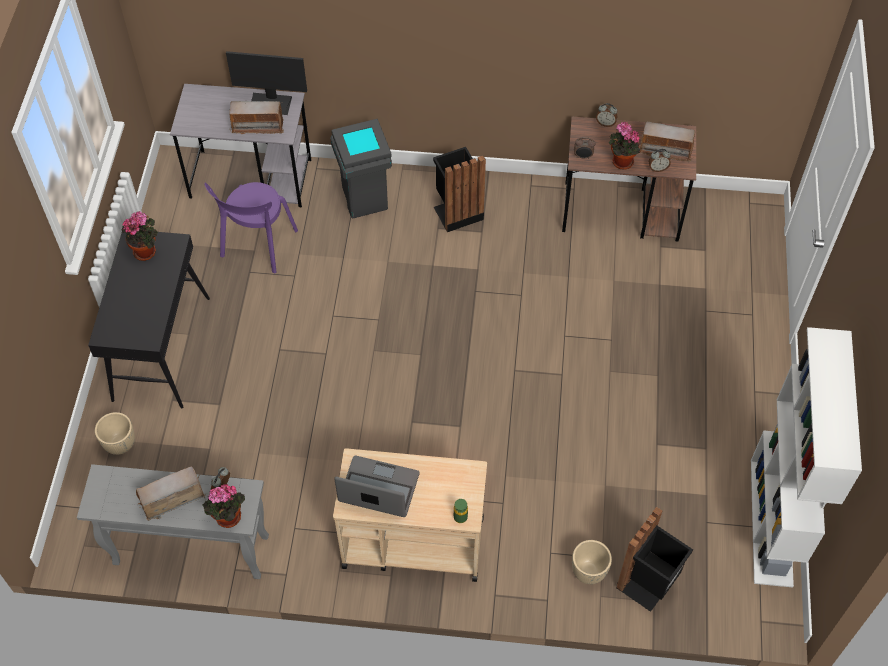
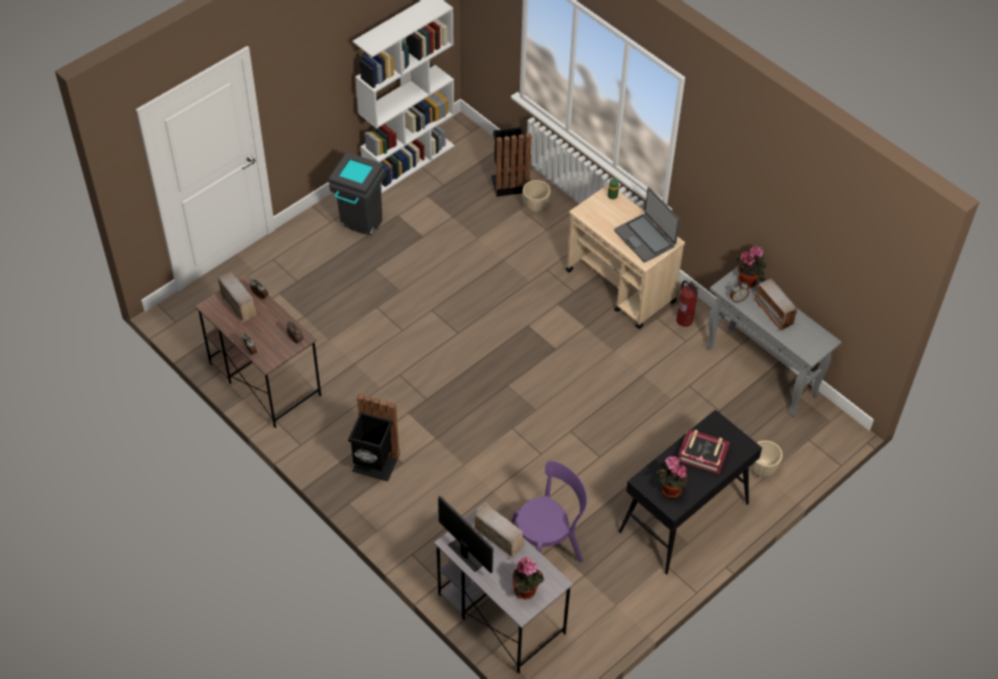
camera: 140 degrees left, 5 degrees down
(139, 301) = (703, 454): none -> book
(173, 500) = (774, 312): radio -> radio turned 45 degrees clockwise
(314, 552) = (684, 320): none -> fire extinguisher
(364, 200) = (431, 526): grey trash can -> grey trash can (360, 227)
(620, 162) = (277, 318): potted plant -> potted plant (527, 591)

